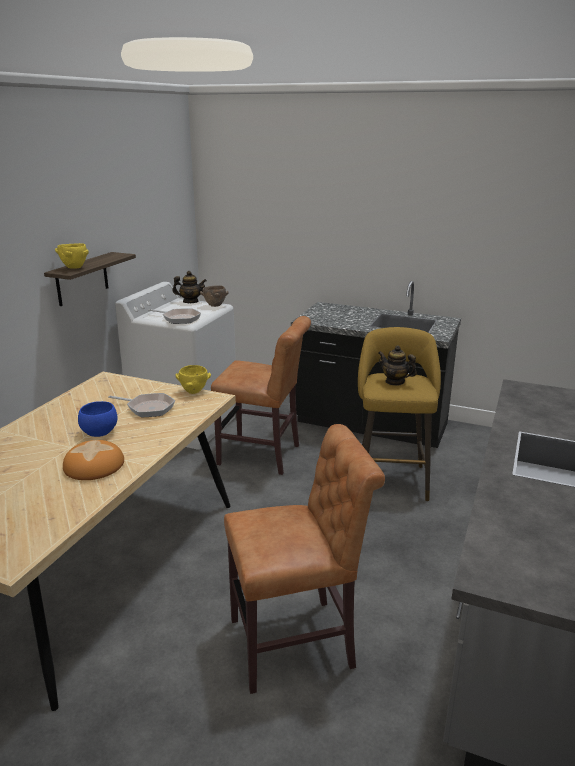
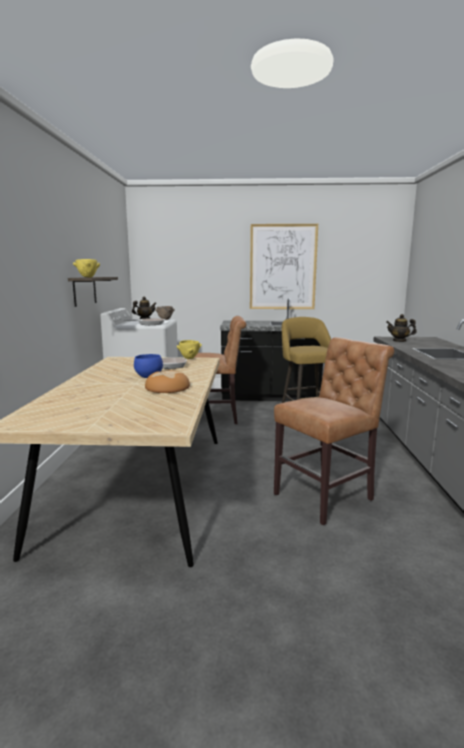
camera: 20 degrees left, 10 degrees down
(395, 381) = (308, 347): teapot -> teapot (399, 341)
(411, 228) = (283, 267): none -> picture

